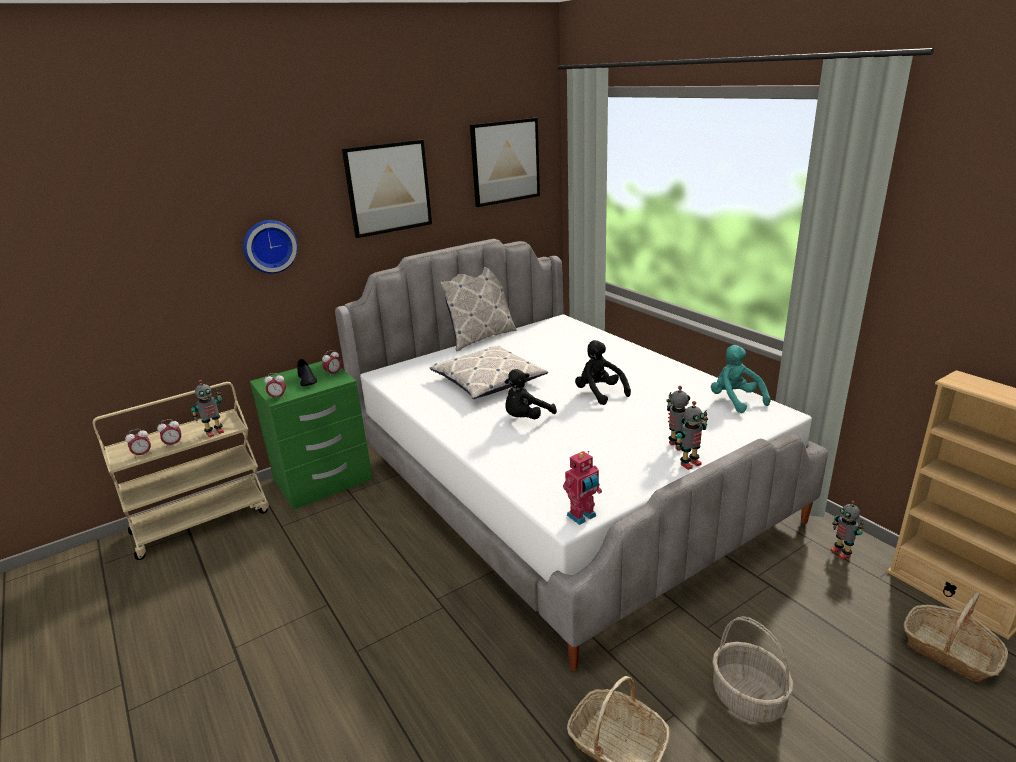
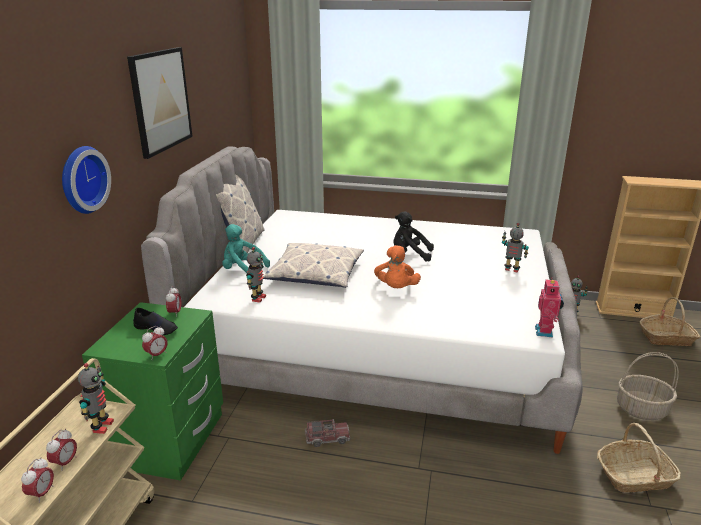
camera: 45 degrees left, 0 degrees up
(410, 536) = (327, 438): none -> toy truck
(505, 162) = (224, 70): picture -> none
(526, 418) = (396, 288): black plush toy -> orange plush toy
(689, 463) = (536, 277): toy robot -> toy robot (257, 298)
(735, 400) = (490, 233): turquoise plush toy -> turquoise plush toy (242, 270)

